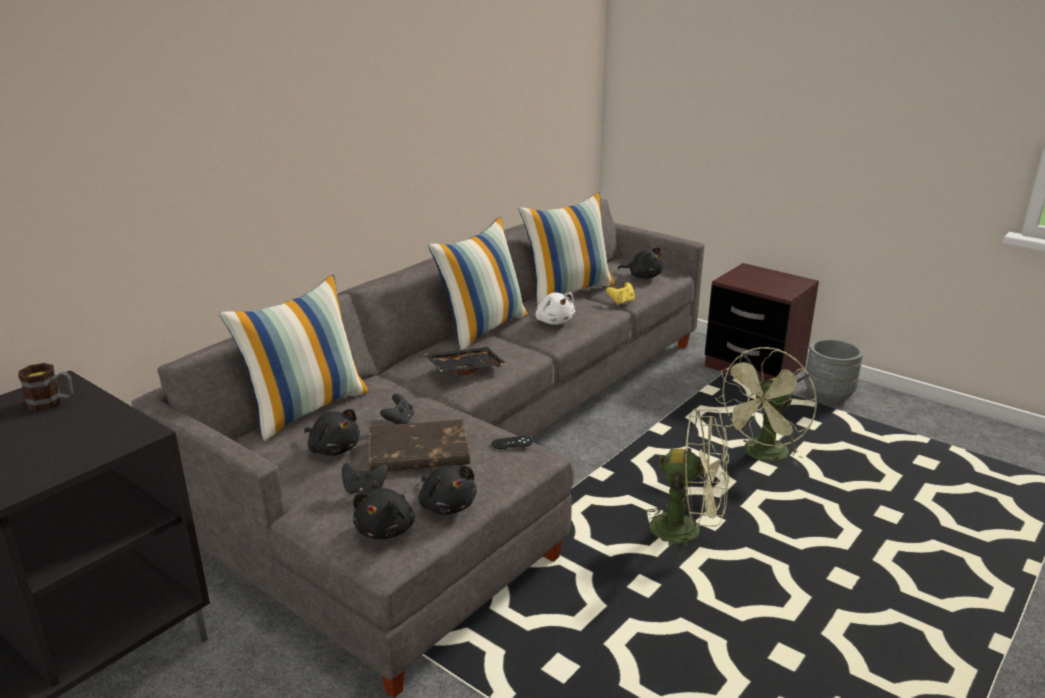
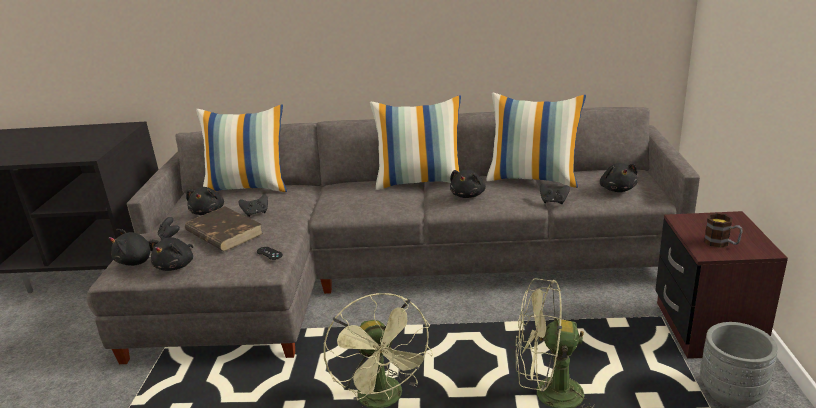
camera: 55 degrees right, 0 degrees up
(52, 402) = (109, 132): mug -> mug (721, 243)
(465, 368) = (350, 200): black tray -> none
(554, 321) = (468, 195): white plush toy -> black plush toy
(621, 302) = (553, 202): yellow game controller -> black game controller

